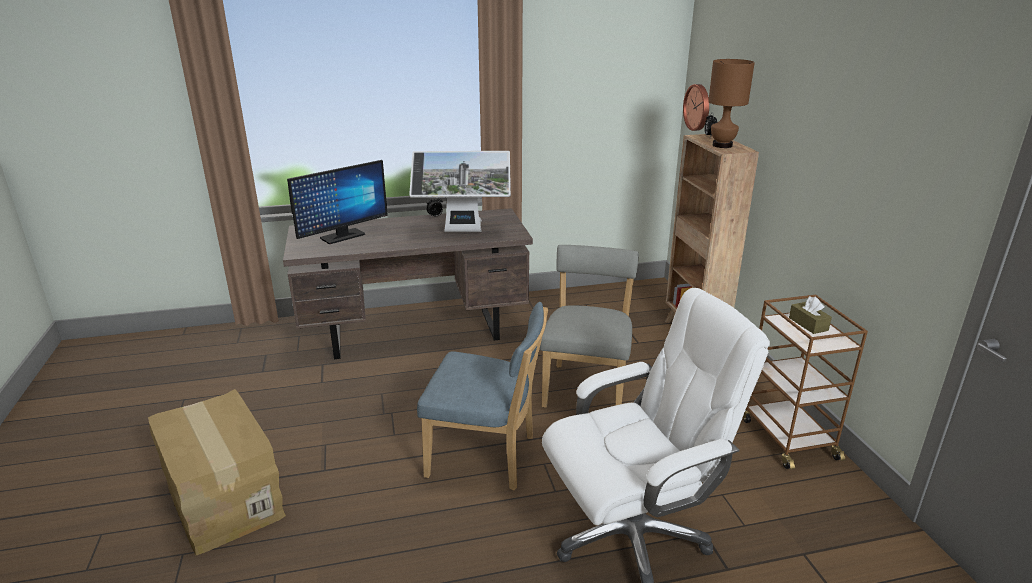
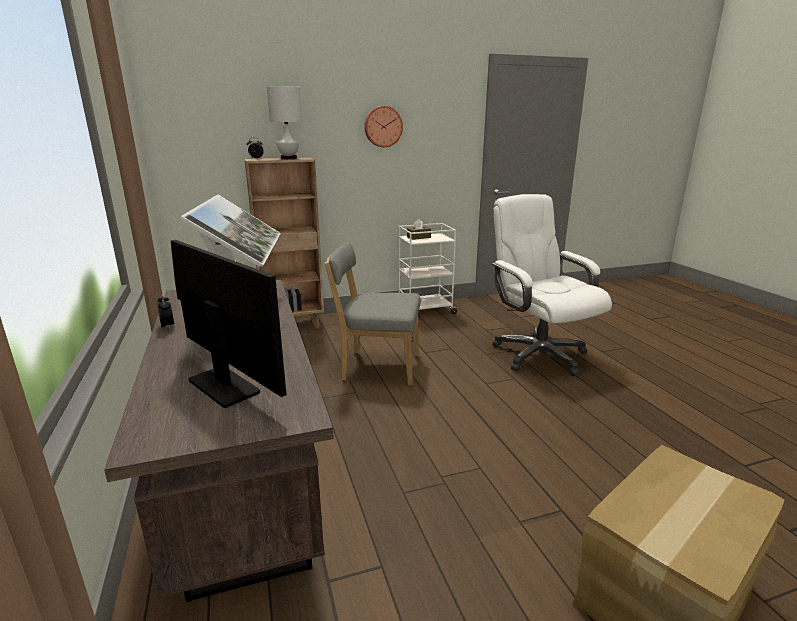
camera: 95 degrees left, 5 degrees down
(486, 457) = (490, 409): blue chair -> none
(698, 107) = (183, 147): wall clock -> wall clock (383, 126)
(722, 145) = (289, 158): brown table lamp -> white table lamp
(787, 438) = (425, 311): brown cart -> white cart

